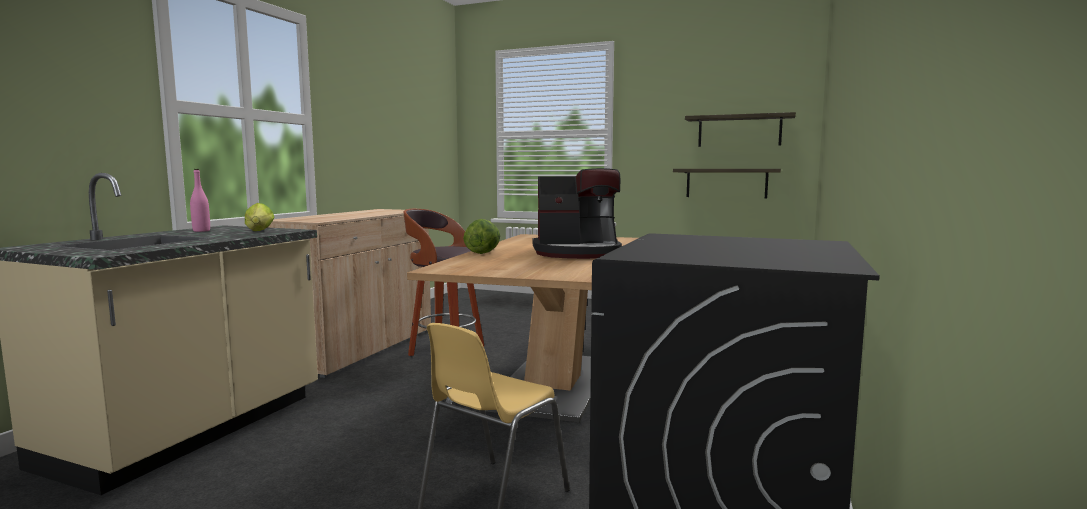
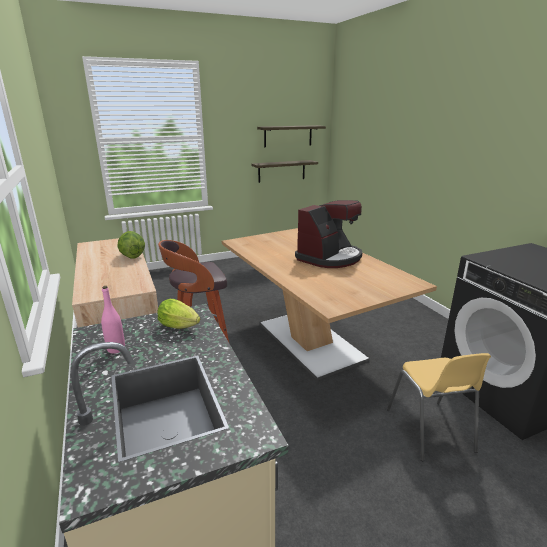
camera: 45 degrees left, 15 degrees up
(482, 253) = (287, 276): lettuce -> lettuce (132, 256)

